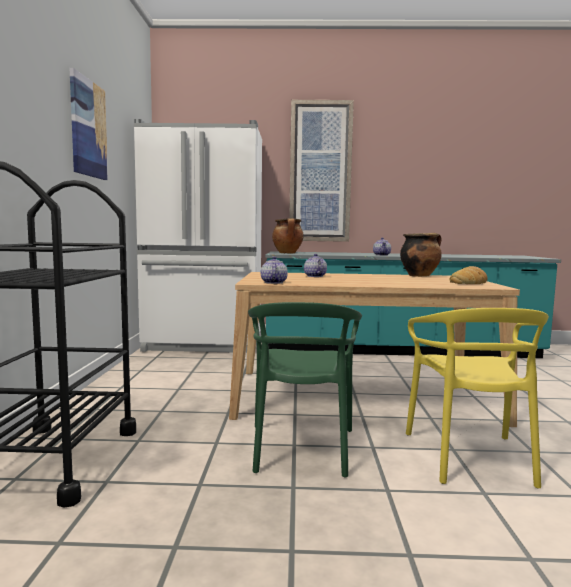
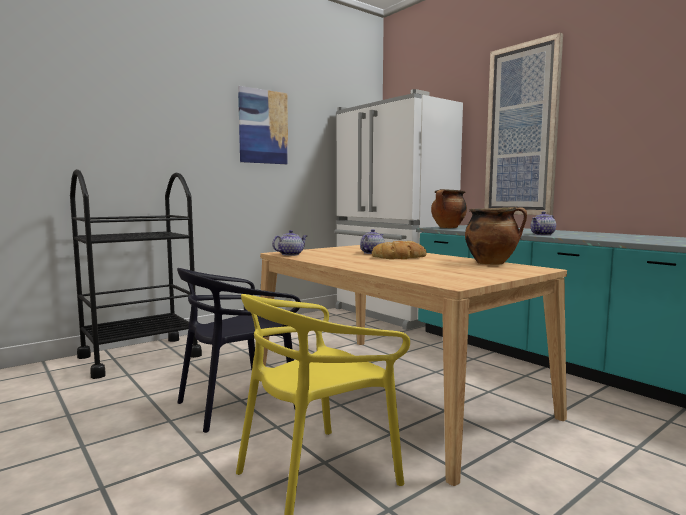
camera: 50 degrees right, 0 degrees up
(301, 448) = (238, 404): green chair -> black chair
(469, 282) = (476, 276): bread -> bread (400, 257)

